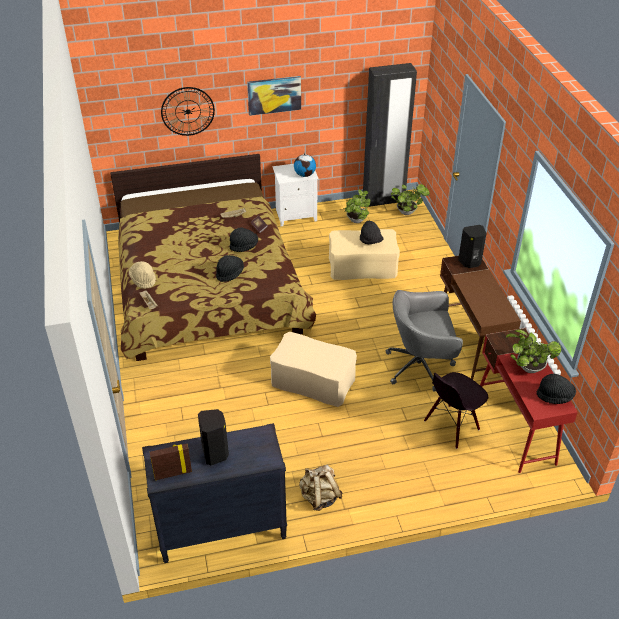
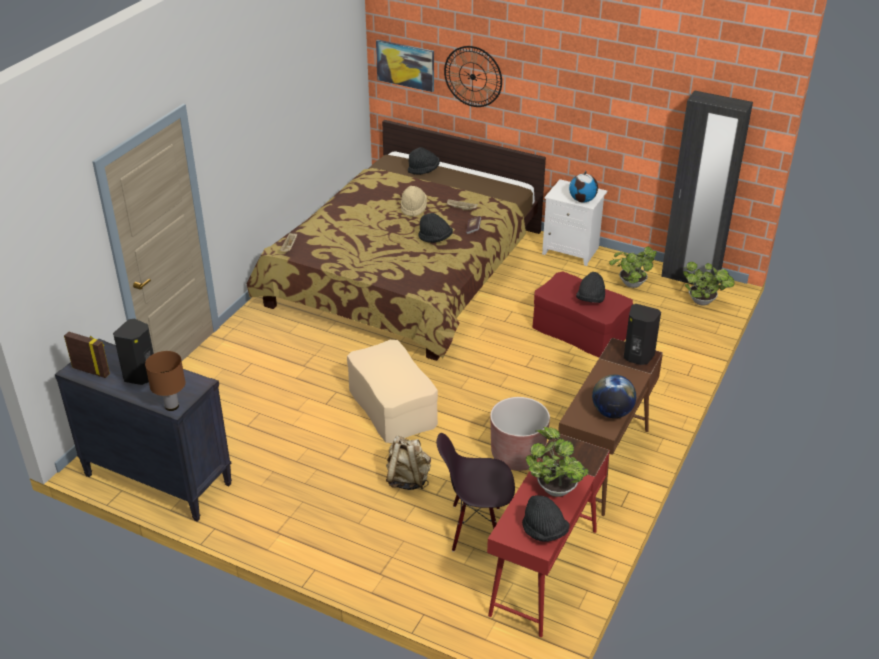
camera: 40 degrees right, 5 degrees down
(143, 280) = (310, 226): beige hat -> beige hat (413, 208)
(230, 274) = (390, 256): black hat -> black hat (423, 170)
(268, 460) = (172, 406): none -> brown table lamp
(274, 95) = (572, 89): picture -> picture (405, 65)
(319, 497) = (268, 508): beige backpack -> beige backpack (408, 479)
(362, 266) = (580, 330): beige ottoman -> red ottoman
(421, 366) = (517, 455): grey office chair -> brown planter
(499, 304) = (612, 412): none -> globe

